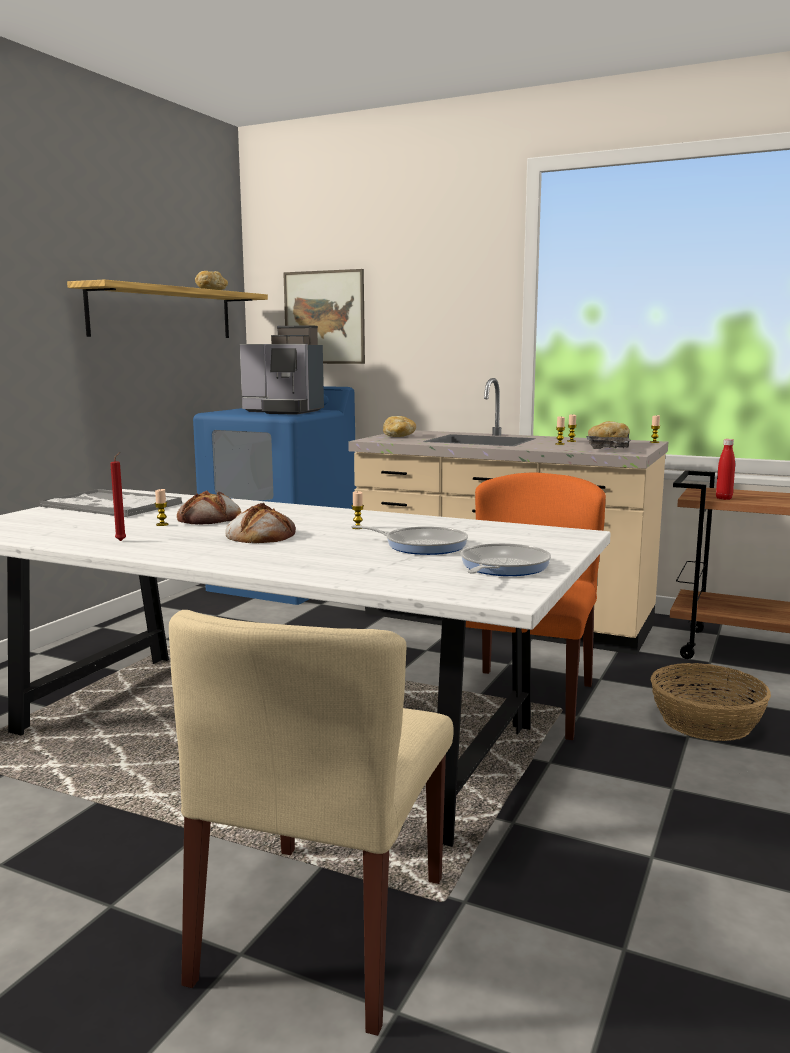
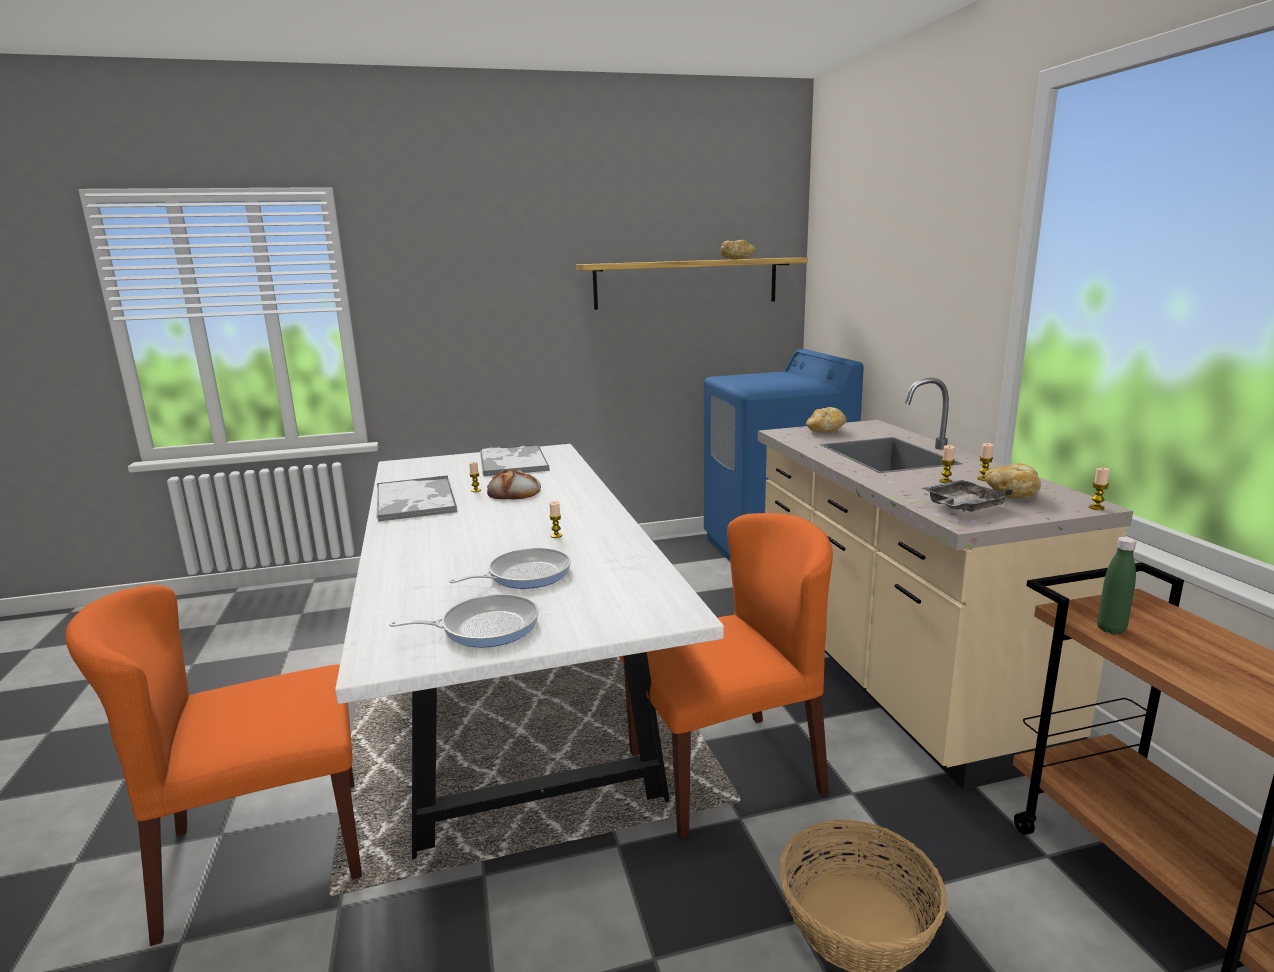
camera: 50 degrees right, 5 degrees up
(122, 540) = (415, 500): red candle -> tray
(260, 535) = (483, 521): bread -> none
(284, 411) = (777, 383): coffee machine -> none
(324, 317) = (852, 283): picture -> none
(324, 930) = (263, 855): beige chair -> orange chair
(421, 545) = (524, 575): frying pan -> frying pan turned 105 degrees counterclockwise
(724, 498) = (1111, 629): red bottle -> green bottle

